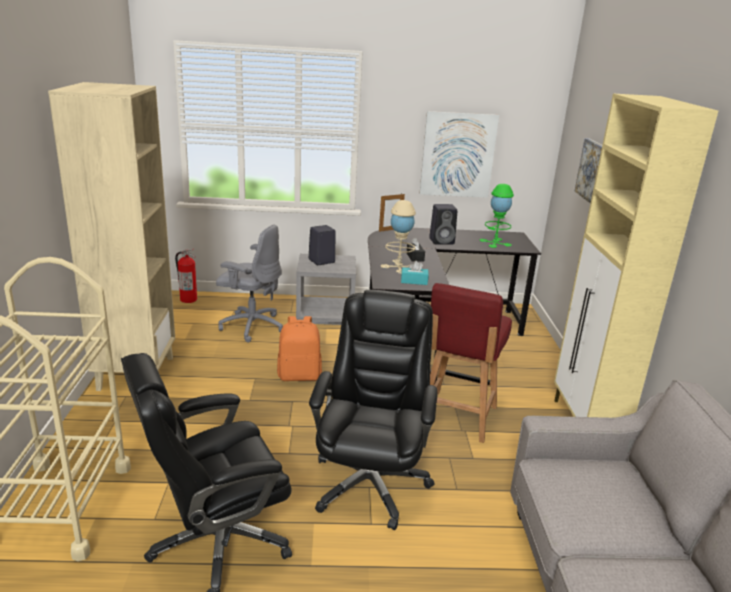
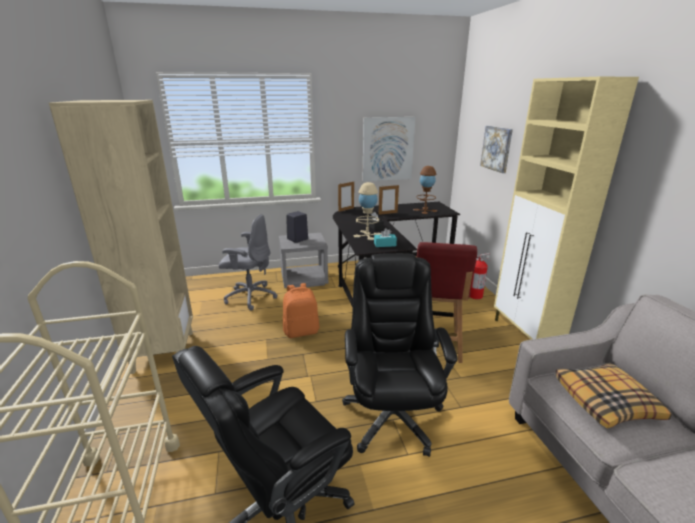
camera: 10 degrees left, 0 degrees up
(188, 299) = (193, 282): fire extinguisher -> fire extinguisher (475, 296)
(442, 241) = (388, 213): black speaker -> picture frame
(495, 242) = (425, 210): green table lamp -> brown table lamp
(595, 496) = (606, 402): none -> pillow

